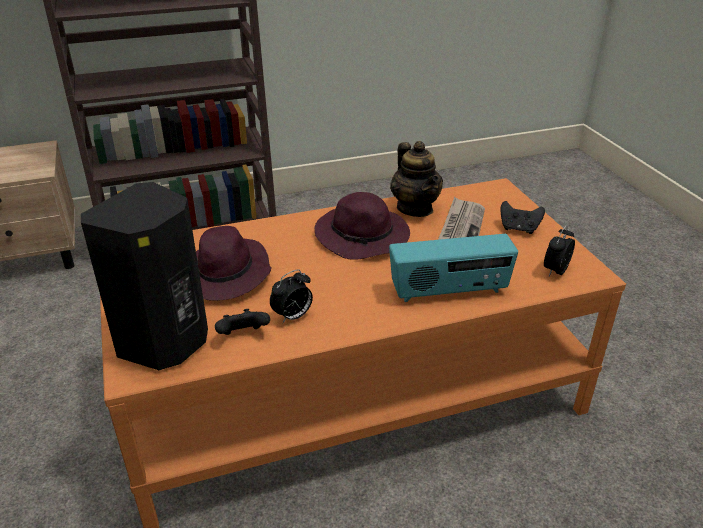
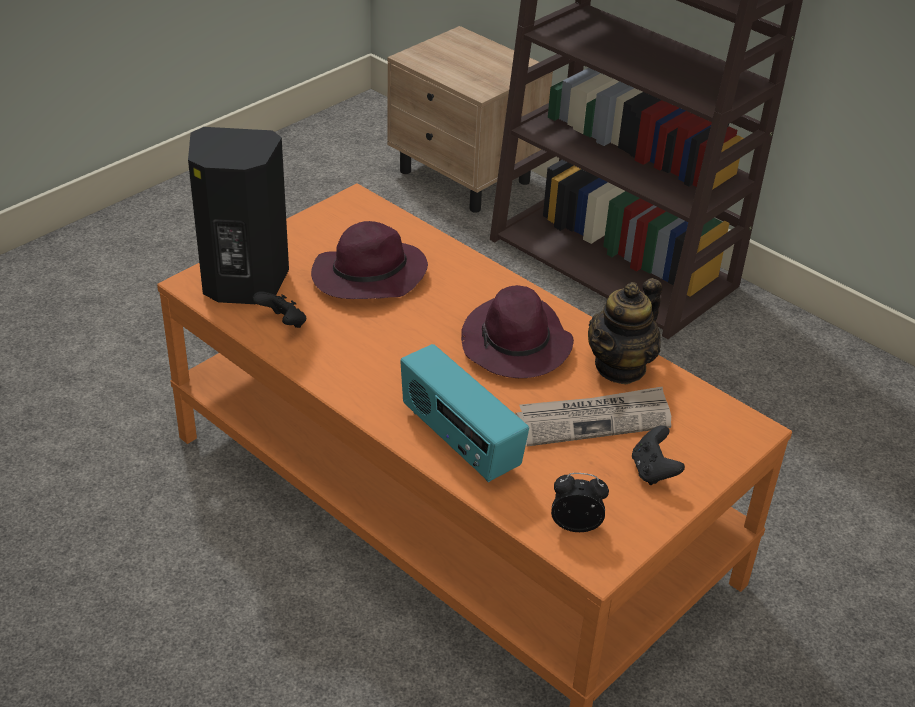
camera: 60 degrees right, 5 degrees up
(293, 316) = (332, 344): alarm clock -> none

